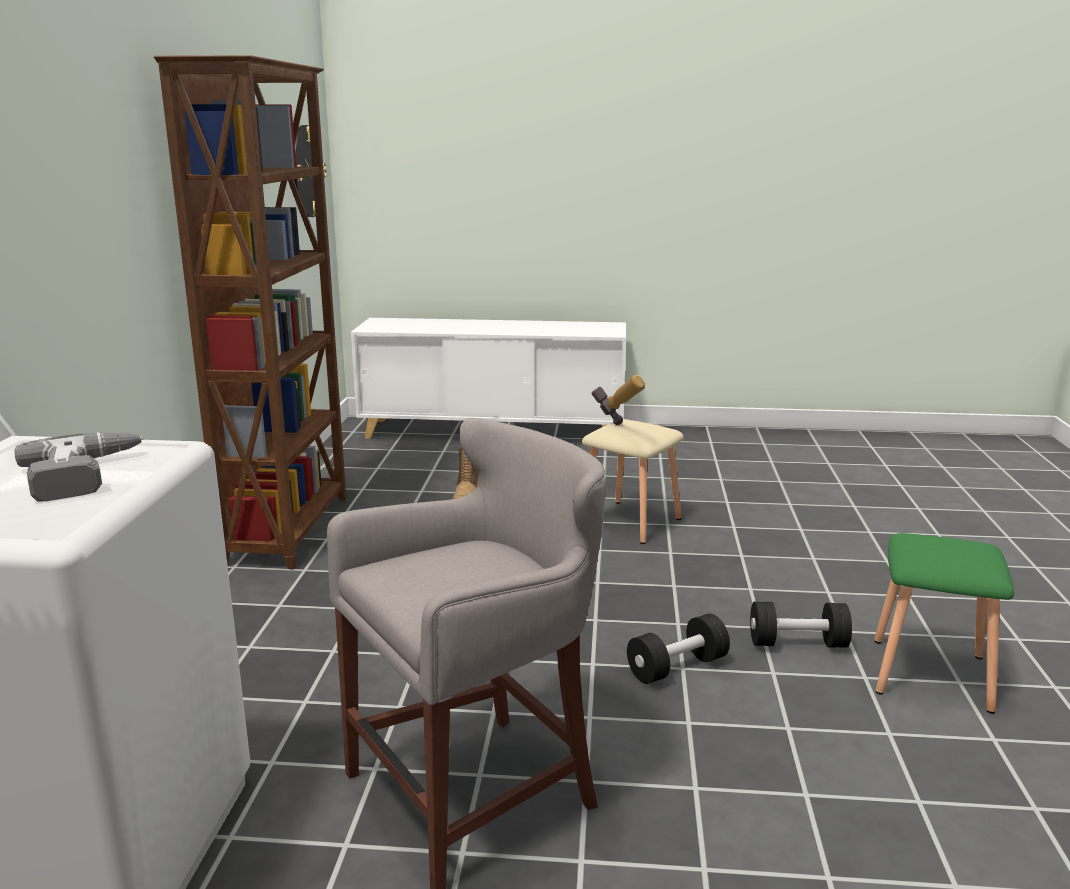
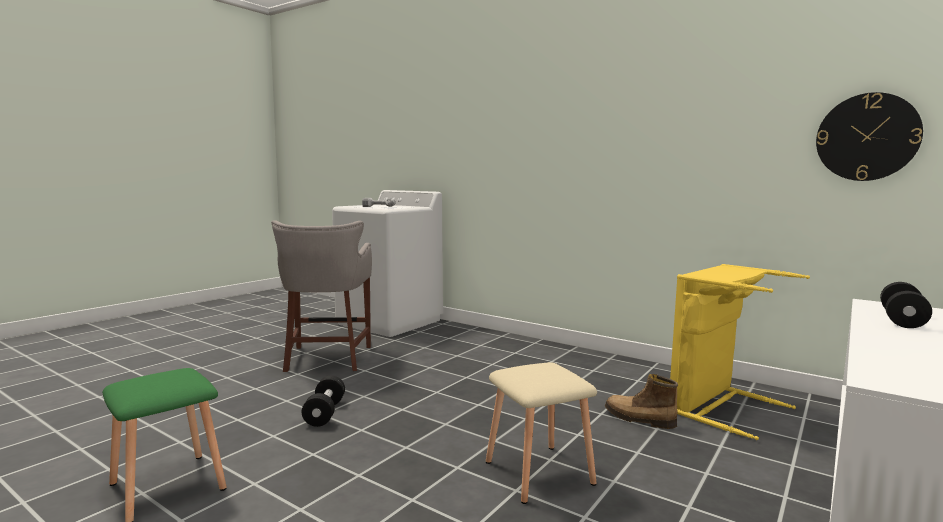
camera: 120 degrees right, 10 degrees down
(290, 529) = (616, 365): brown bookcase -> none
(395, 475) = (718, 406): none -> yellow laundry basket
(615, 433) = (534, 364): hammer -> none
(797, 643) = (277, 457): black dumbbell -> black dumbbell (902, 320)

